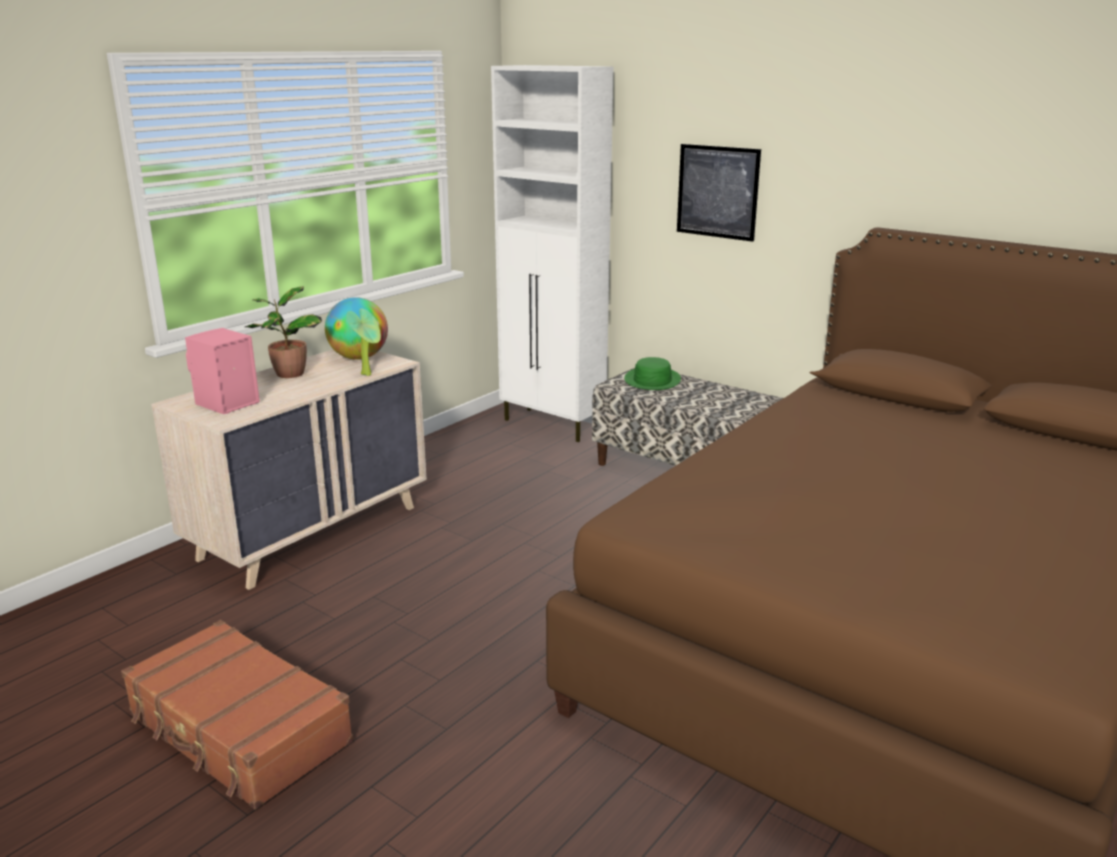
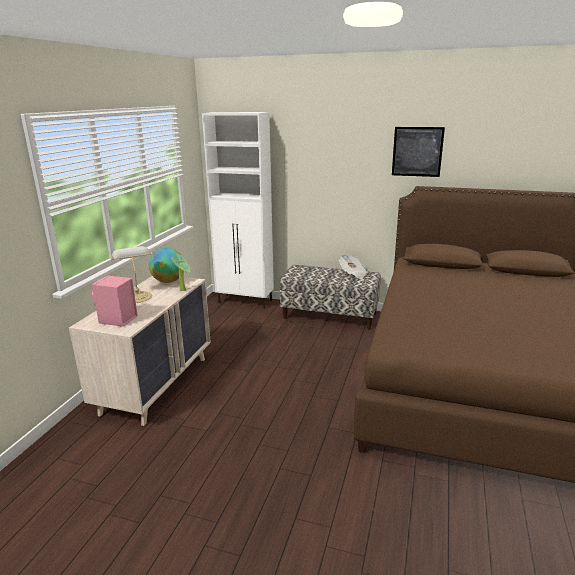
camera: 20 degrees left, 0 degrees up
(238, 730) = (199, 508): brown suitcase -> none
(288, 374) = (137, 296): potted plant -> table lamp
(652, 380) = (306, 271): green hat -> none
(717, 192) = (331, 173): picture -> picture (417, 151)
(739, 397) = (353, 274): none -> newspaper

